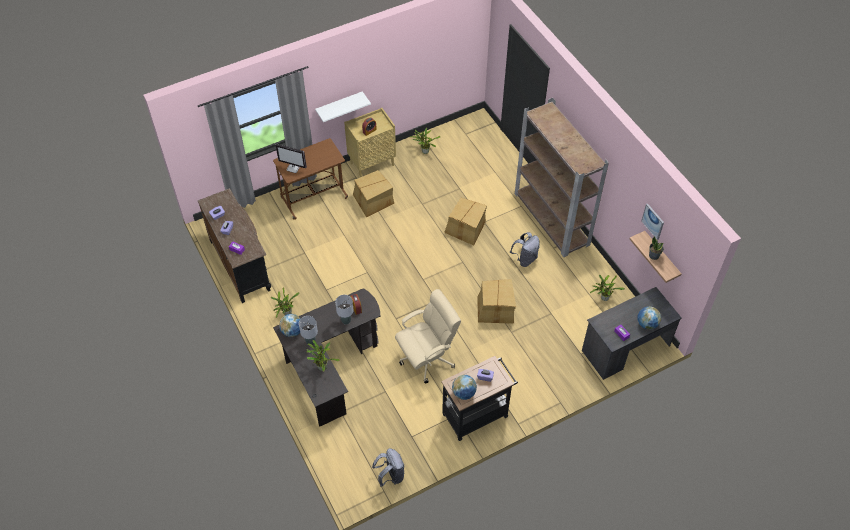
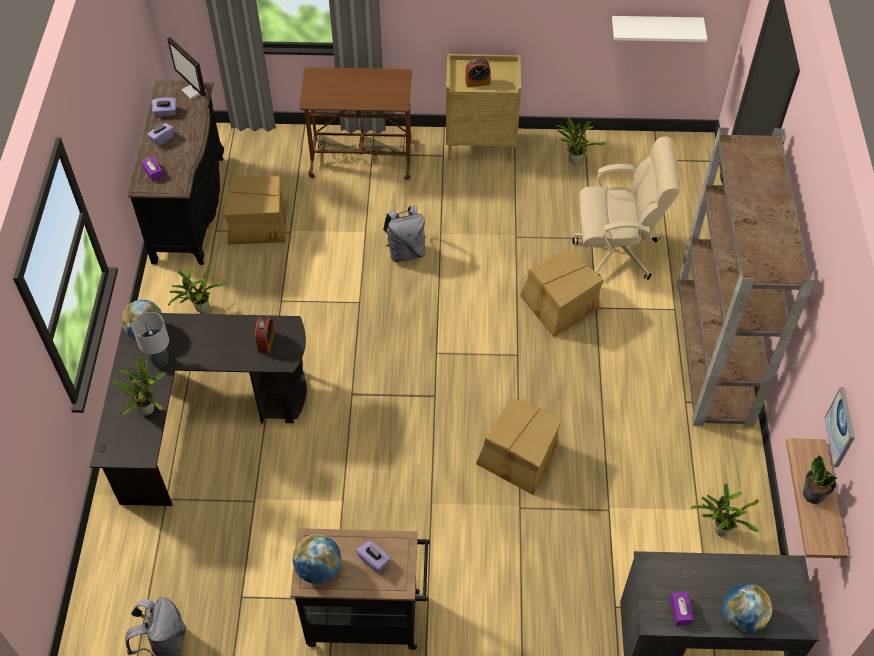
camera: 30 degrees right, 0 degrees up
(293, 168) = (325, 91): monitor -> monitor (194, 91)
(339, 105) = (442, 21): white shelf -> white shelf (655, 27)
(346, 321) = (235, 355): grey table lamp -> none
(373, 200) = (444, 199): cardboard box -> cardboard box (258, 223)
(427, 358) = (355, 481): beige office chair -> beige office chair (616, 251)
(525, 259) = (624, 398): grey backpack -> grey backpack (406, 252)

